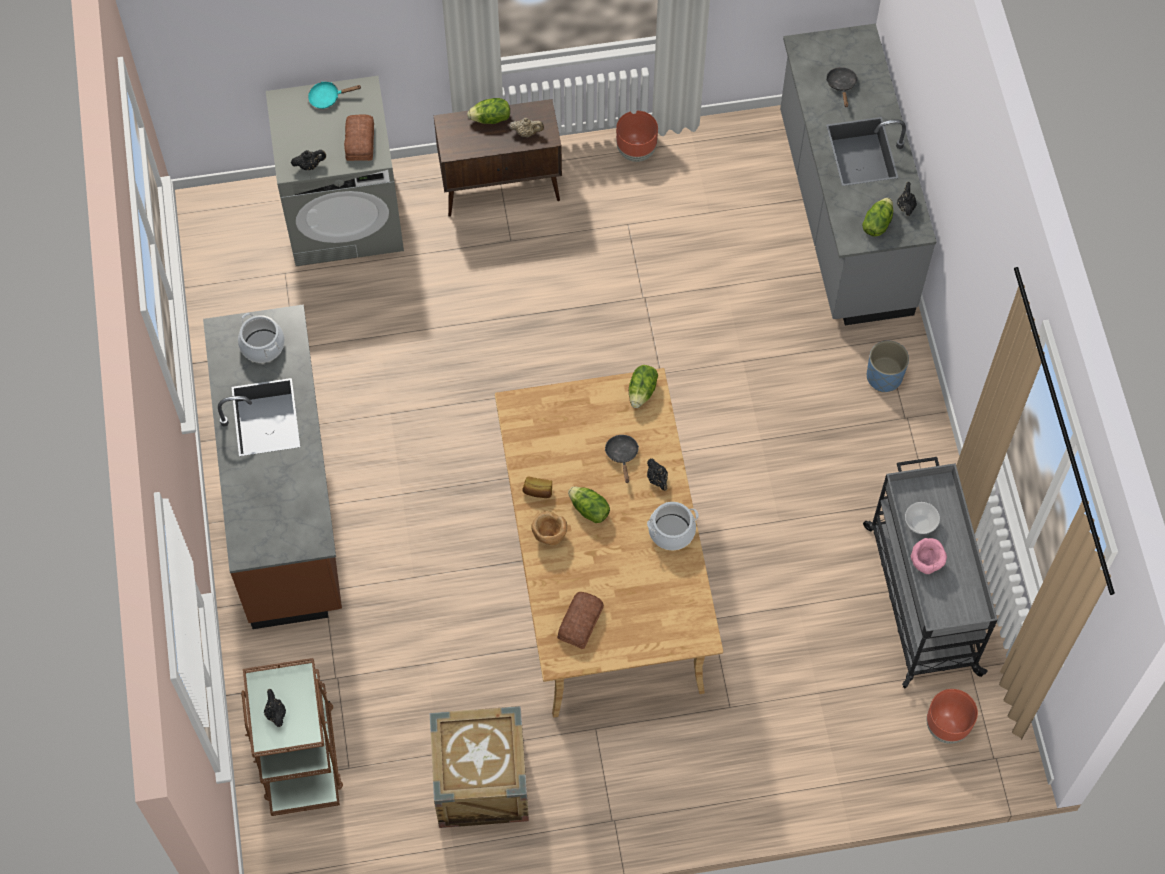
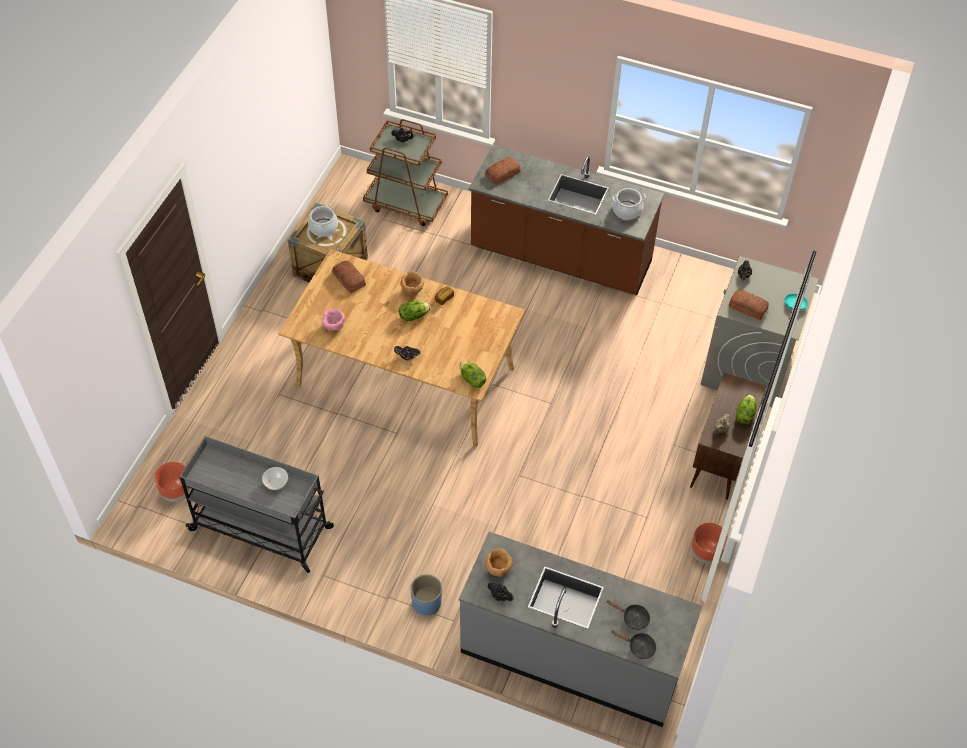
camera: 120 degrees right, 10 degrees down
(282, 525) = (503, 174): none -> bread
(622, 455) = (436, 348): black frying pan -> black frying pan (638, 647)
(671, 531) = (369, 347): cooking pot -> cooking pot (323, 227)
(876, 224) = (498, 569): lettuce -> brown bowl
(926, 563) = (249, 471): pink bowl -> pink bowl (334, 327)

